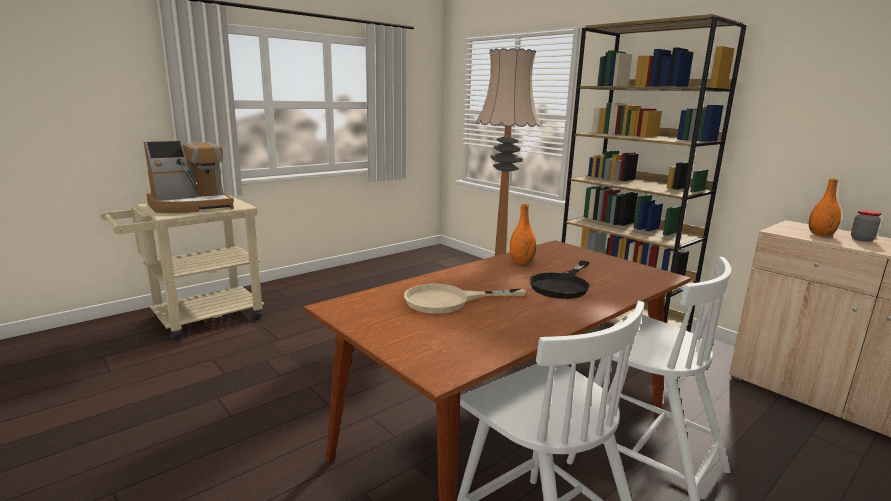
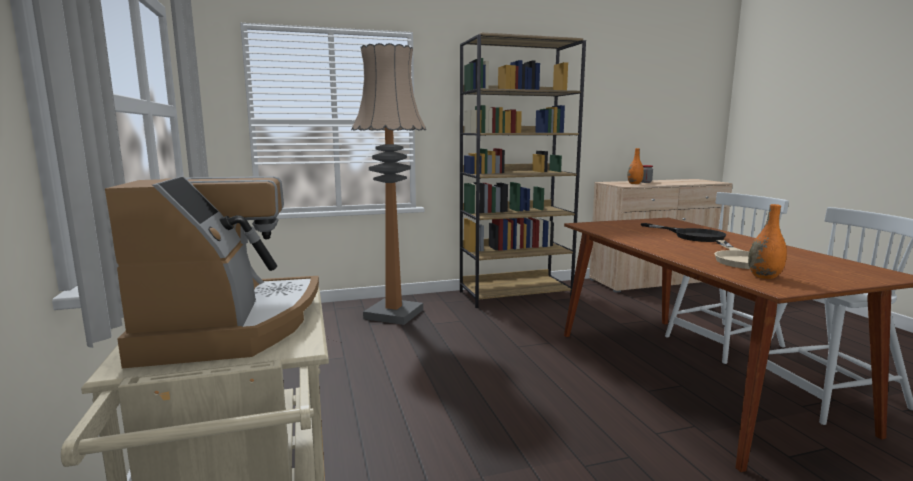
camera: 65 degrees left, 5 degrees down
(521, 262) = (630, 235): orange vase -> orange vase (764, 276)

